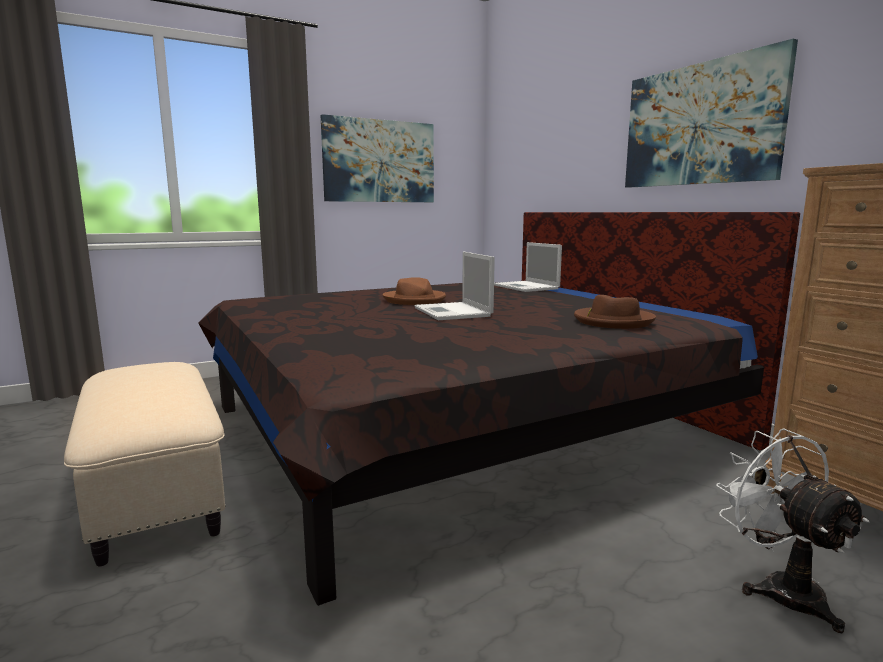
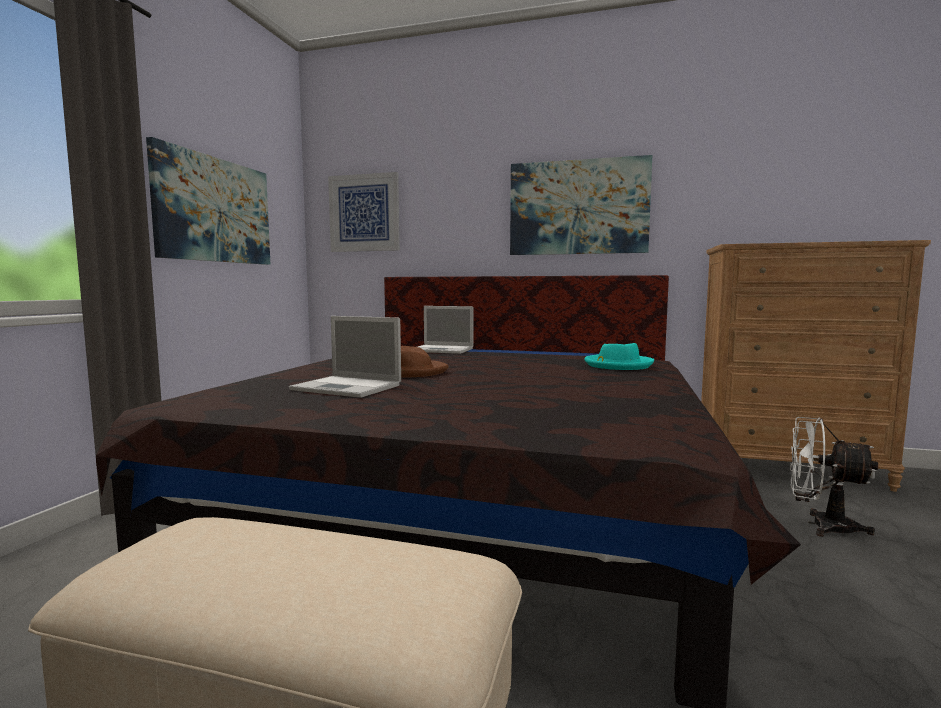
camera: 45 degrees left, 5 degrees down
(453, 312) = (496, 376): laptop -> laptop (348, 387)
(519, 149) = (364, 213): none -> picture
(613, 321) = (617, 365): brown hat -> turquoise hat

